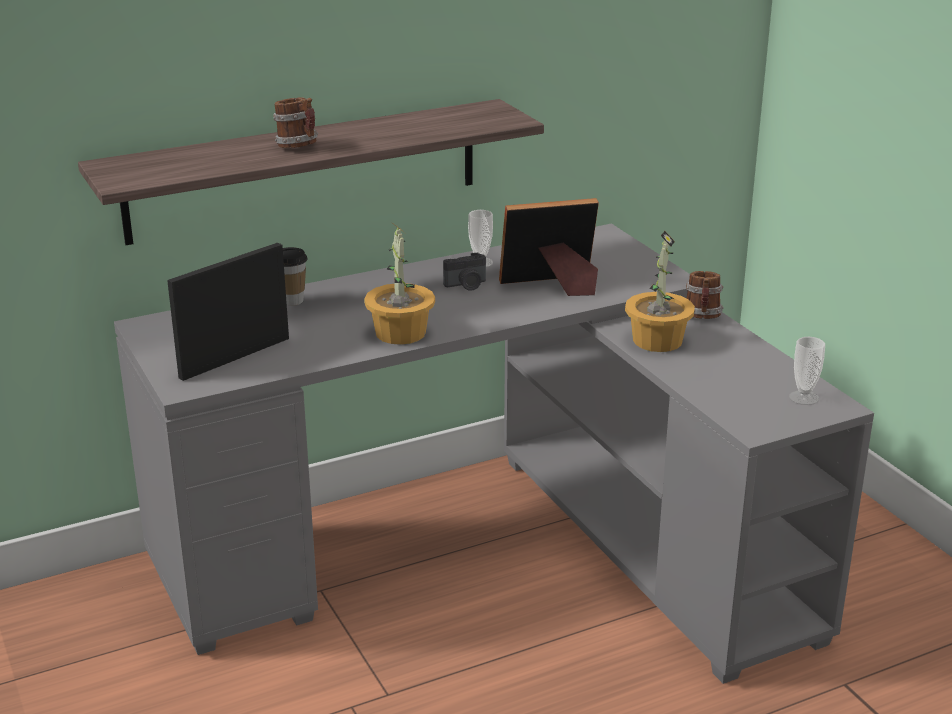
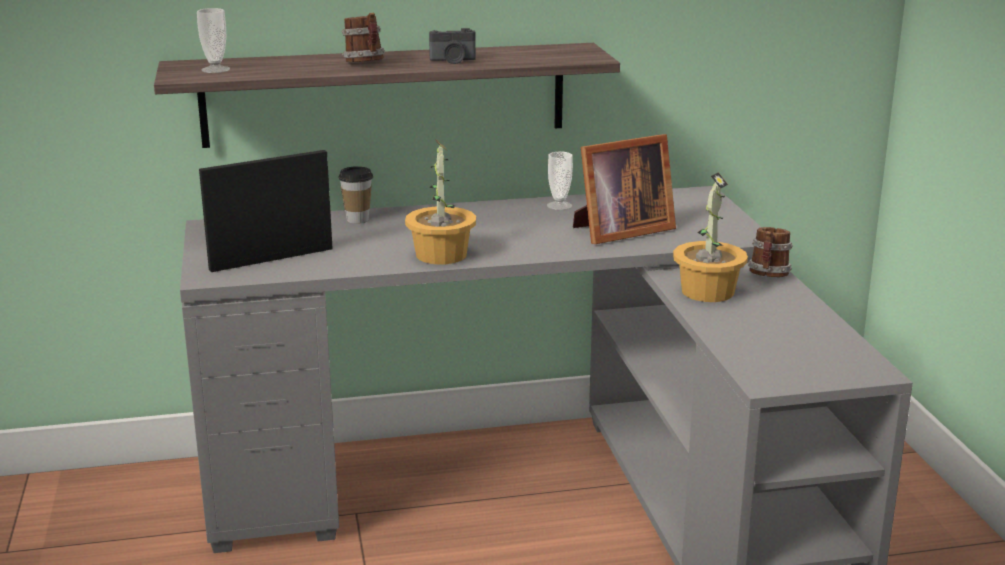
camera: 15 degrees right, 5 degrees down
(466, 285) = (533, 223): camera -> camera (453, 61)
(552, 286) = (619, 231): picture frame -> picture frame turned 150 degrees clockwise
(804, 397) = (838, 359): cup -> cup (215, 69)

